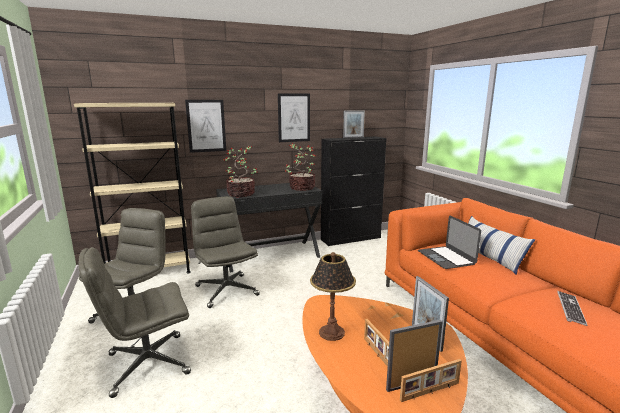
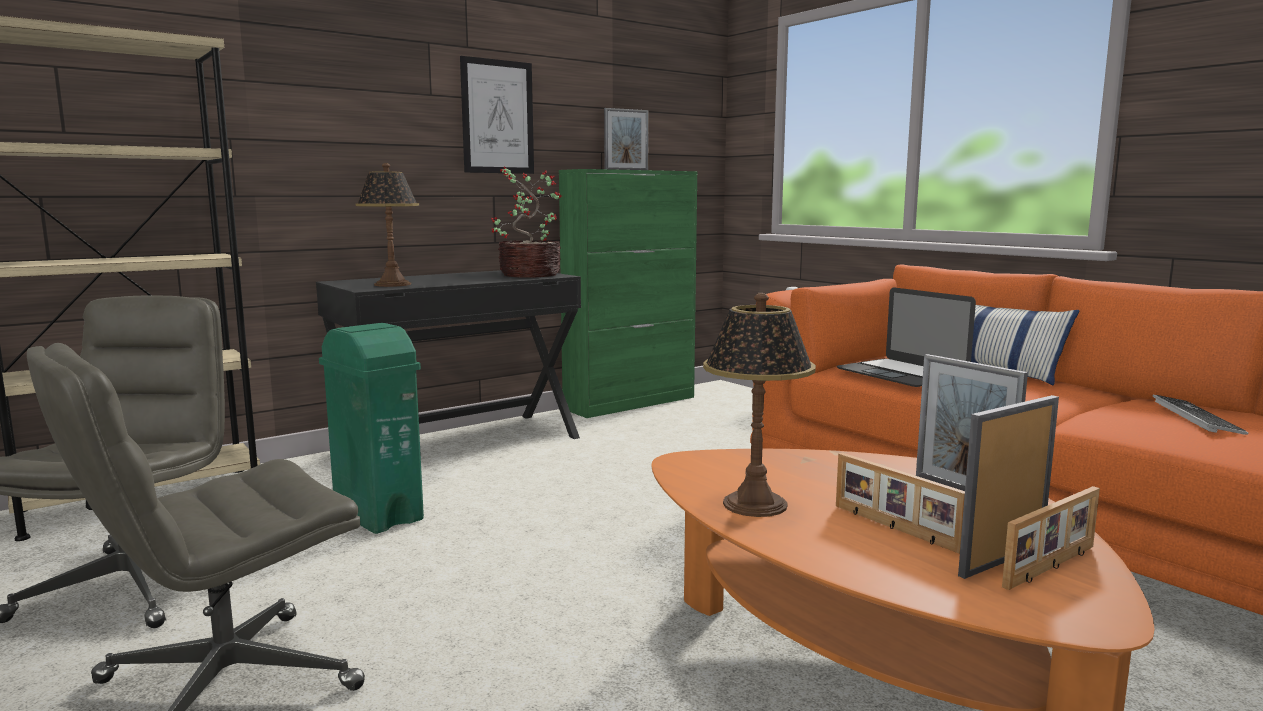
camera: 15 degrees left, 5 degrees down
(206, 126) = (289, 120): picture -> none
(226, 290) = (378, 515): grey office chair -> green trash can
(242, 194) = (392, 284): potted plant -> table lamp
(351, 238) = (631, 403): black cabinet -> green cabinet

